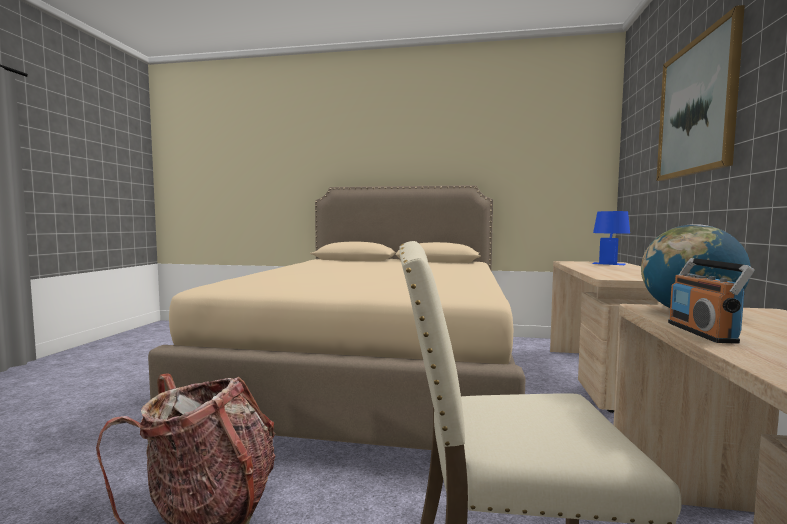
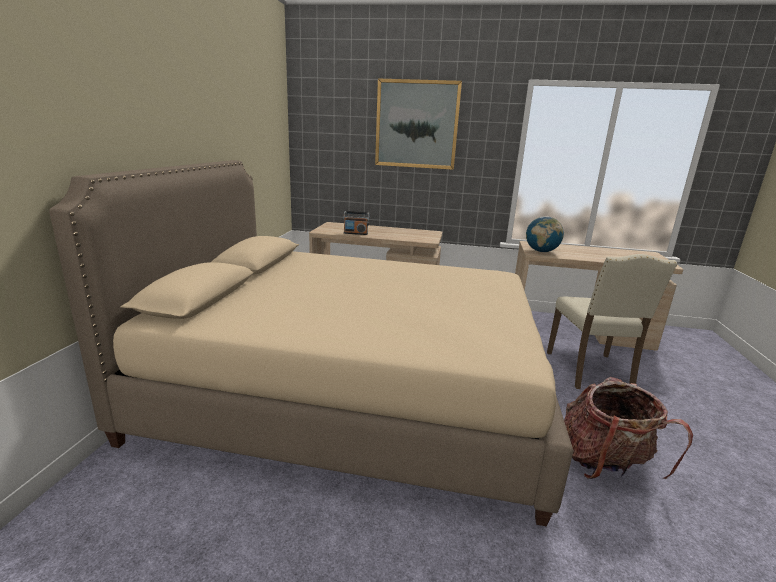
camera: 90 degrees left, 15 degrees up
(609, 263) = (336, 225): blue table lamp -> none
(702, 332) = (579, 257): radio -> radio (355, 233)

